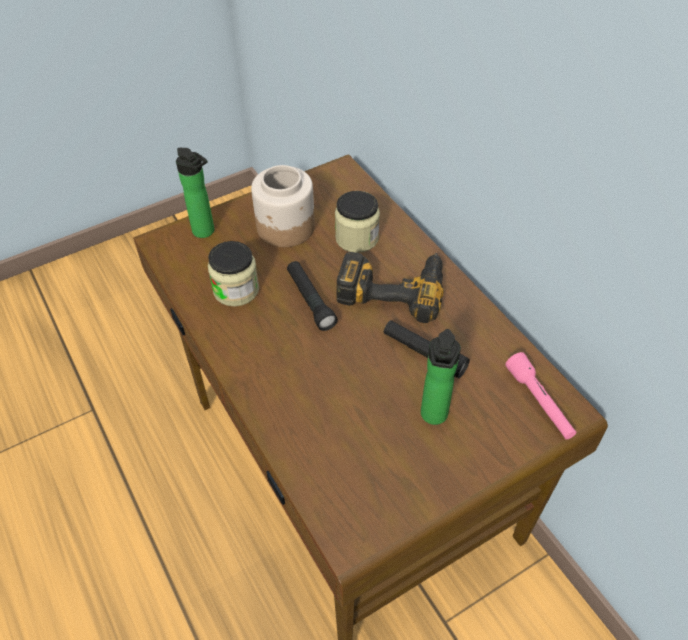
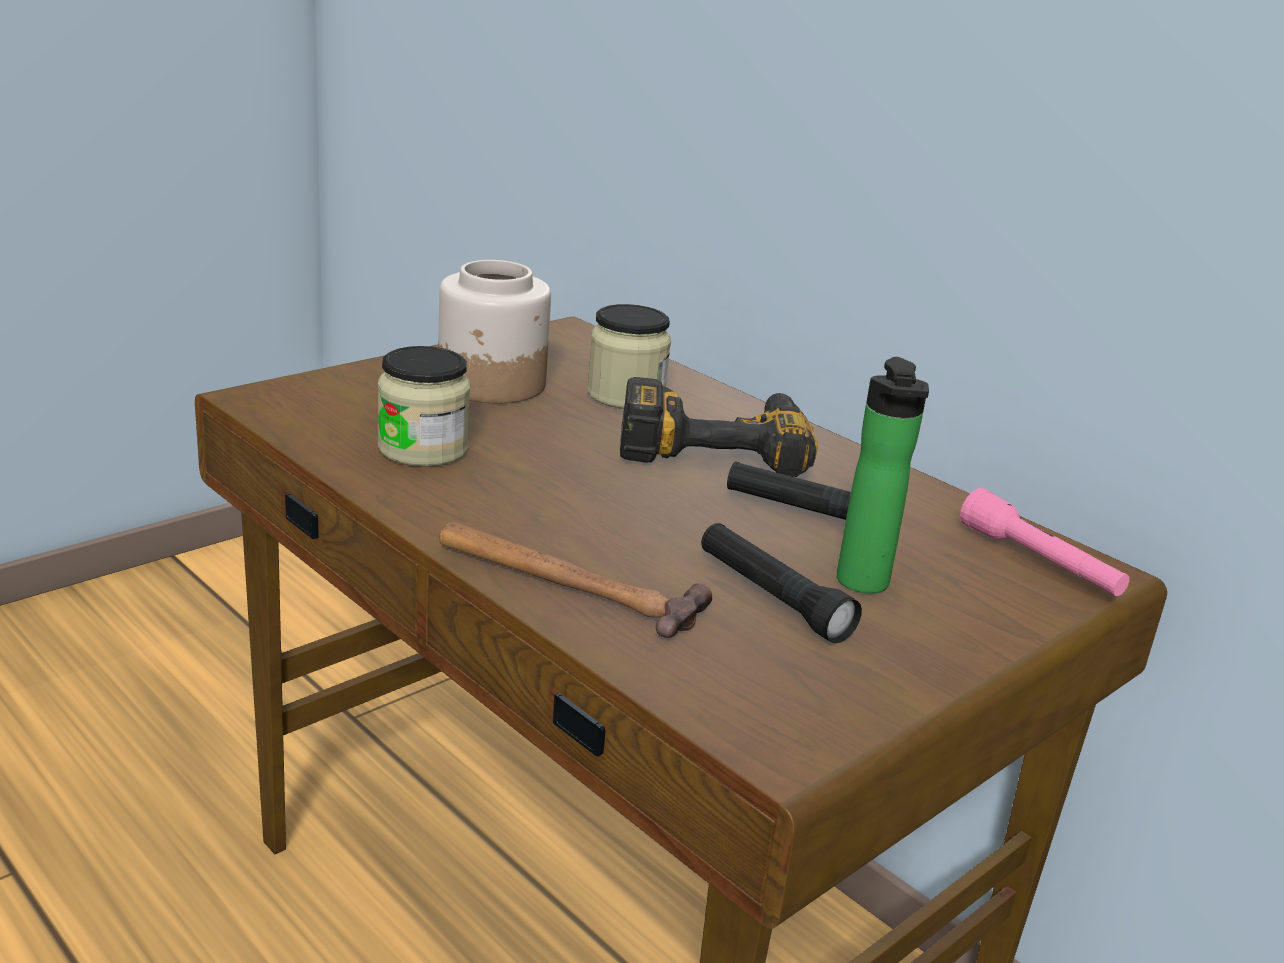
camera: 15 degrees left, 25 degrees down
(206, 232) = (342, 388): bottle -> none
(281, 407) = (566, 583): none -> hammer
(310, 300) = (571, 459): black flashlight -> black flashlight (772, 597)

